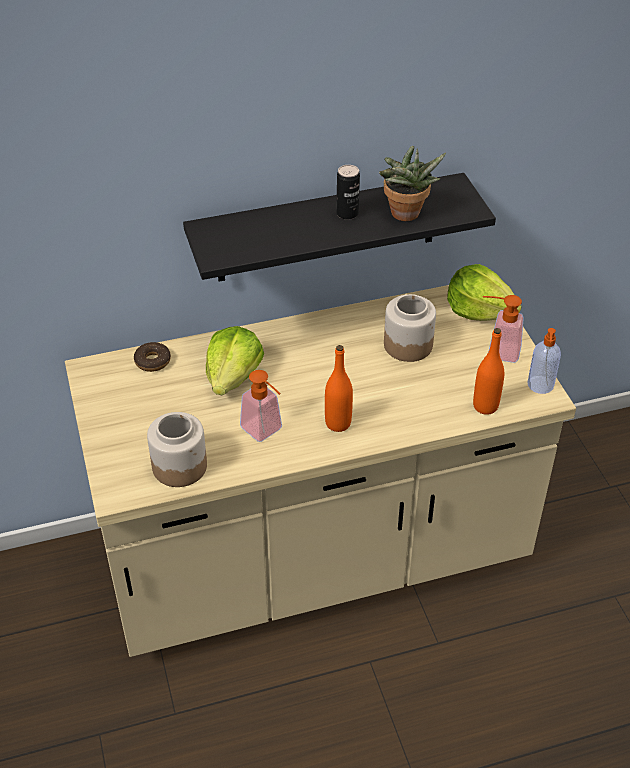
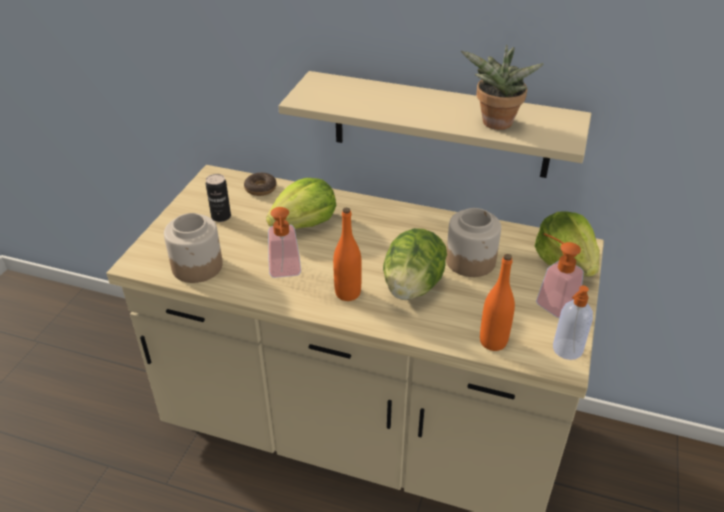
camera: 35 degrees right, 5 degrees down
(327, 228) = (440, 125): black shelf -> beige shelf
(347, 214) = (444, 107): can -> can (221, 216)
(384, 391) = (412, 287): none -> lettuce

